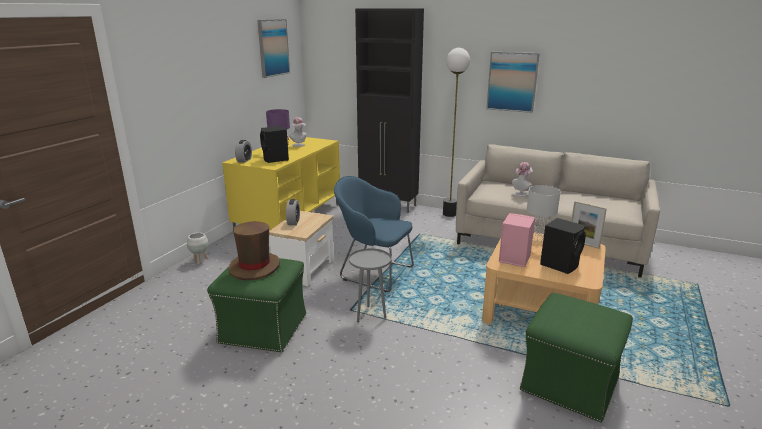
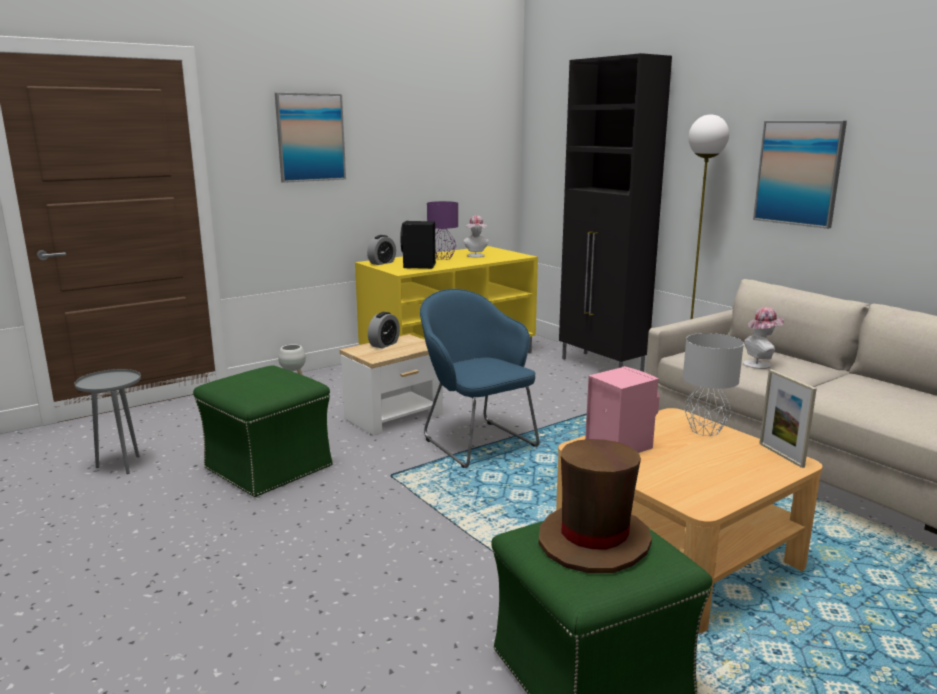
camera: 30 degrees right, 5 degrees down
(255, 267) = (261, 378): brown hat -> brown hat (594, 541)
(273, 47) = (465, 120): picture -> picture (310, 137)
(370, 315) = (407, 489): grey side table -> grey side table (121, 465)
(560, 264) = (687, 472): black speaker -> none

